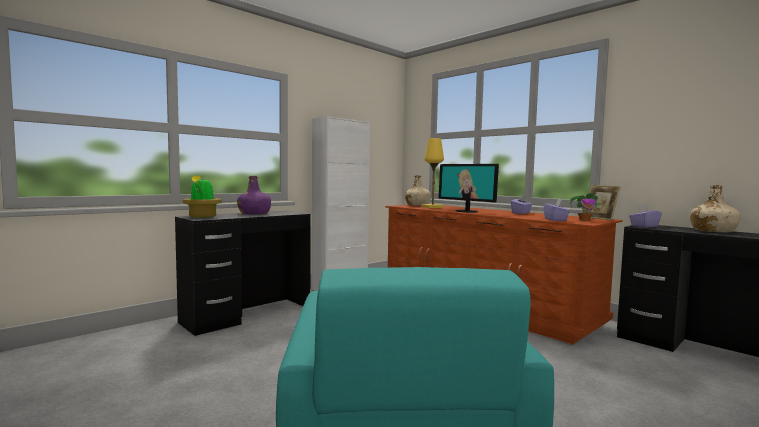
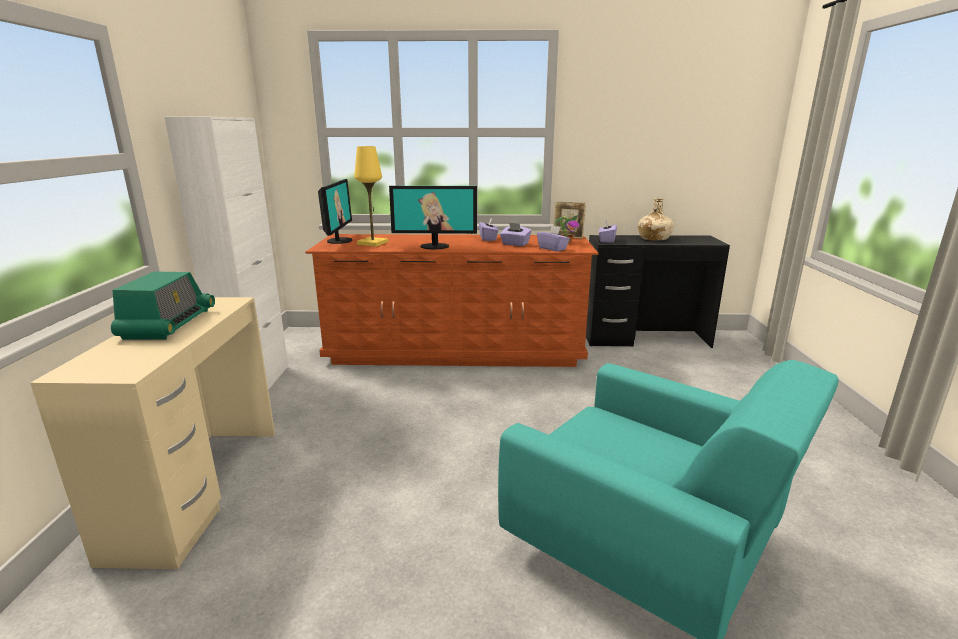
camera: 45 degrees left, 15 degrees up
(202, 217) = (106, 365): potted plant -> none
(247, 315) = (198, 489): black desk -> beige desk
(254, 214) = (168, 324): purple bottle -> radio
(417, 205) = (339, 240): beige bottle -> monitor
(532, 216) = (515, 244): none -> purple tissue box

